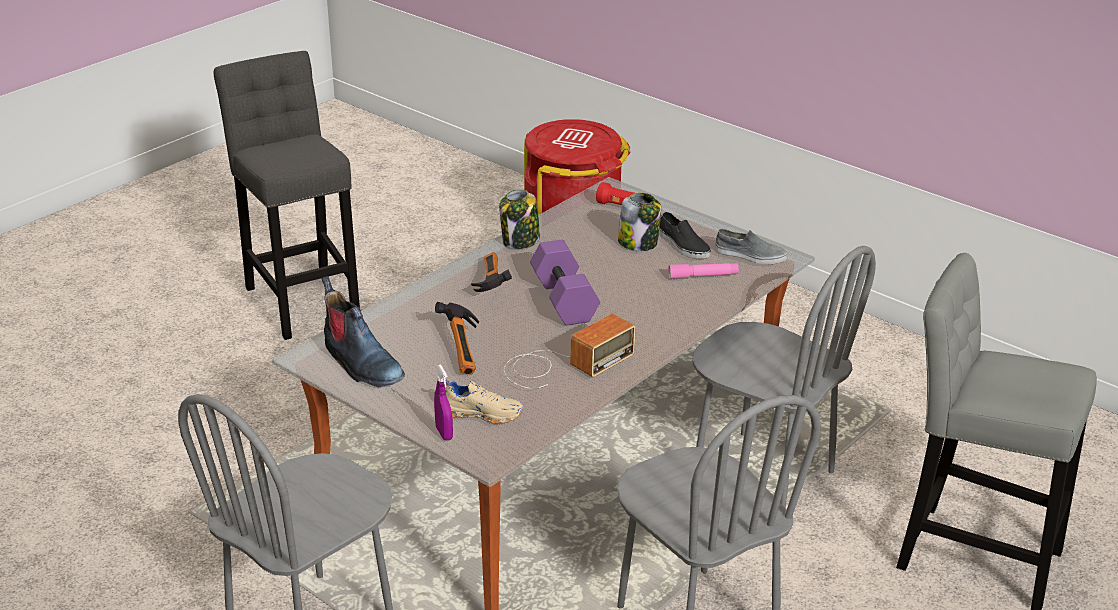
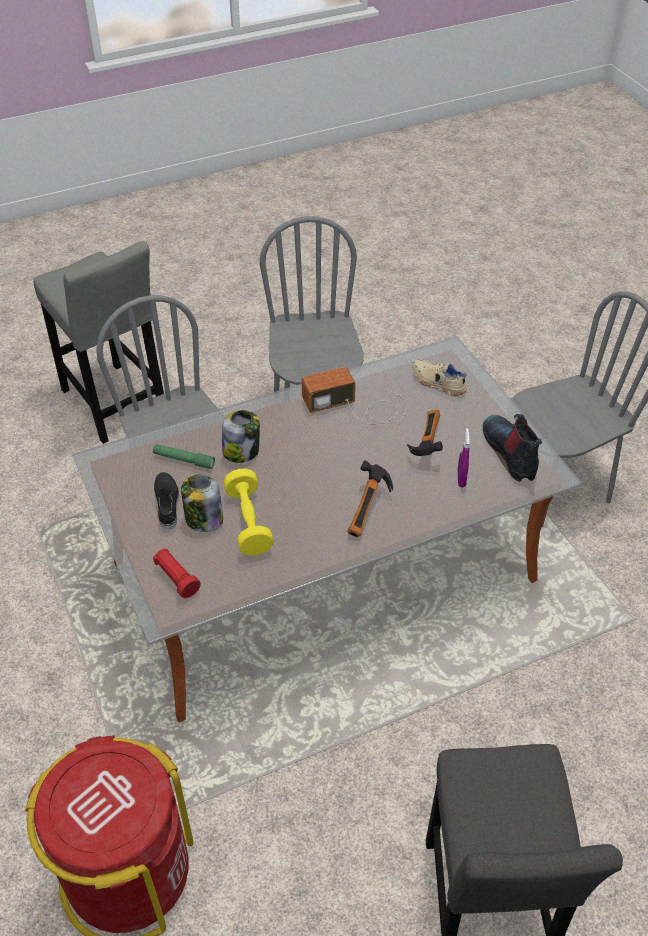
camera: 155 degrees left, 15 degrees up
(444, 433) = (471, 376): purple spray bottle -> purple spray bottle (461, 479)
(520, 241) = (309, 559): jar -> jar (241, 451)
(565, 300) = (315, 469): purple dumbbell -> none
(596, 250) = (248, 522): none -> yellow dumbbell
(703, 276) = (184, 460): pink flashlight -> green flashlight
(750, 255) = (123, 471): grey shoe -> none

